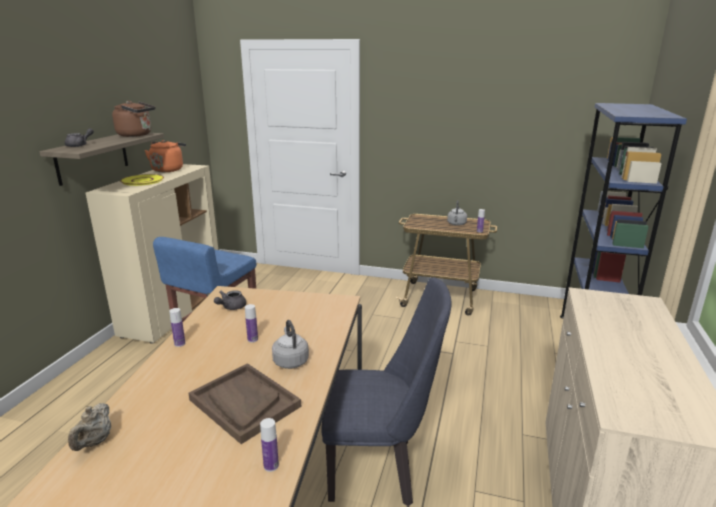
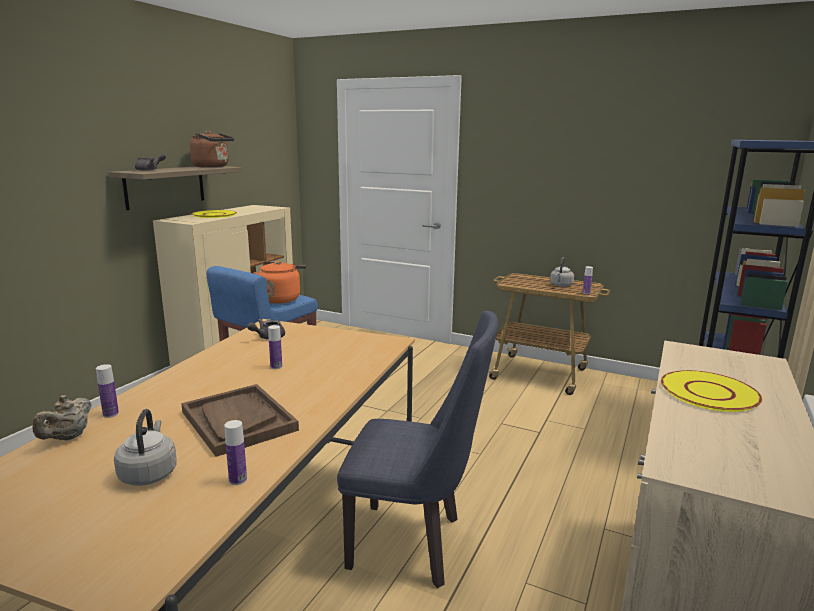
camera: 10 degrees right, 5 degrees down
(168, 169) = (246, 208): orange kettle -> orange kettle (281, 299)
(179, 344) = (198, 363): bottle -> bottle (111, 414)
(290, 360) = (307, 388): grey kettle -> grey kettle (149, 473)
(618, 338) = (708, 392): none -> yellow plate

